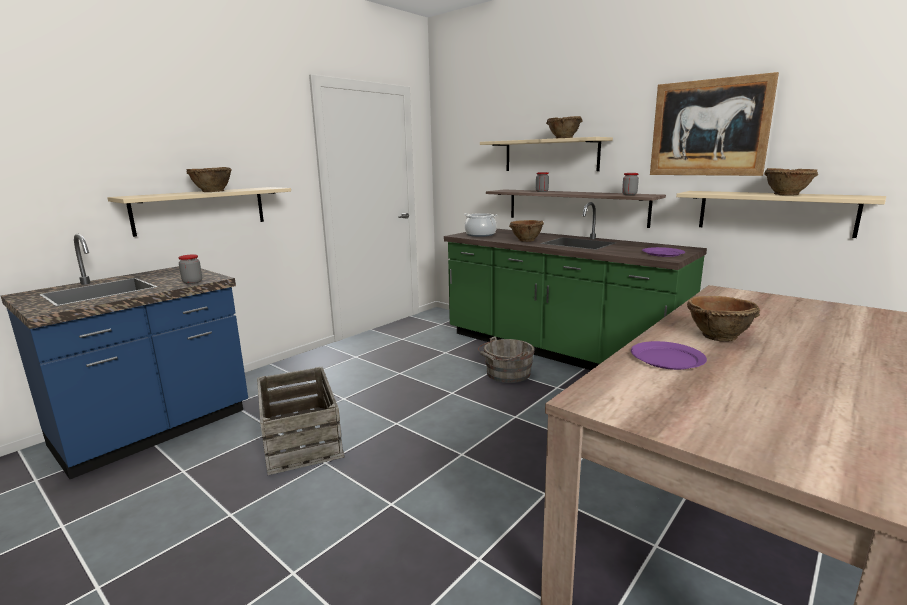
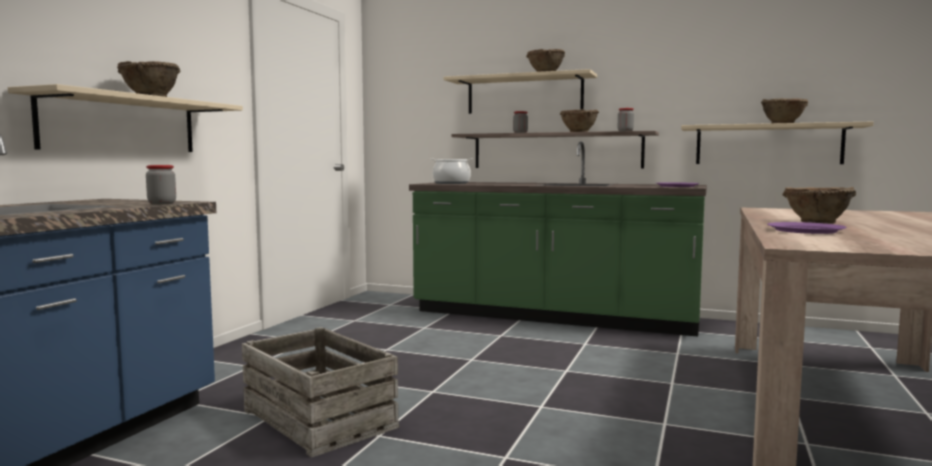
camera: 20 degrees left, 10 degrees down
(506, 374) = (517, 339): grey bucket -> none
(526, 240) = (515, 184): brown bowl -> brown bowl (578, 132)
(708, 128) = (697, 64): picture -> none

